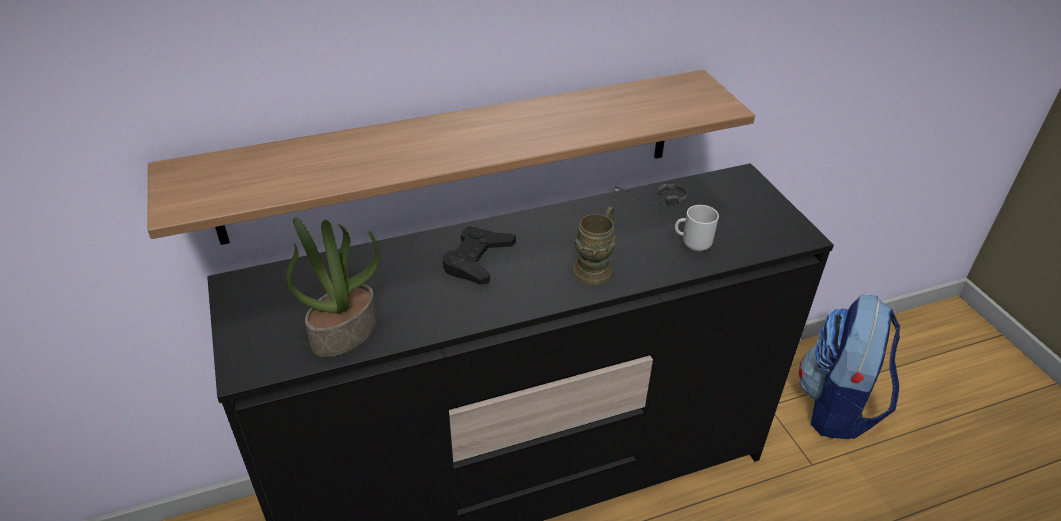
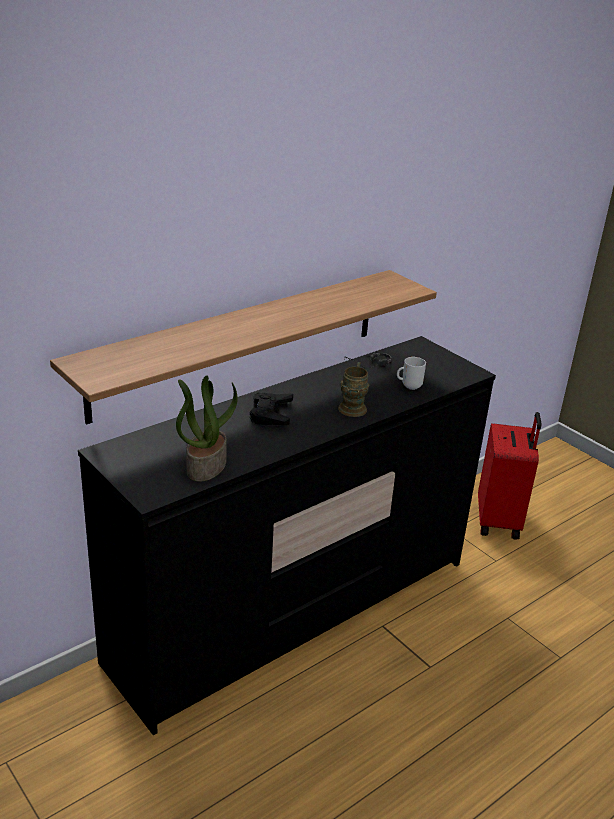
camera: 20 degrees left, 10 degrees down
(837, 406) = (499, 521): backpack -> red suitcase

